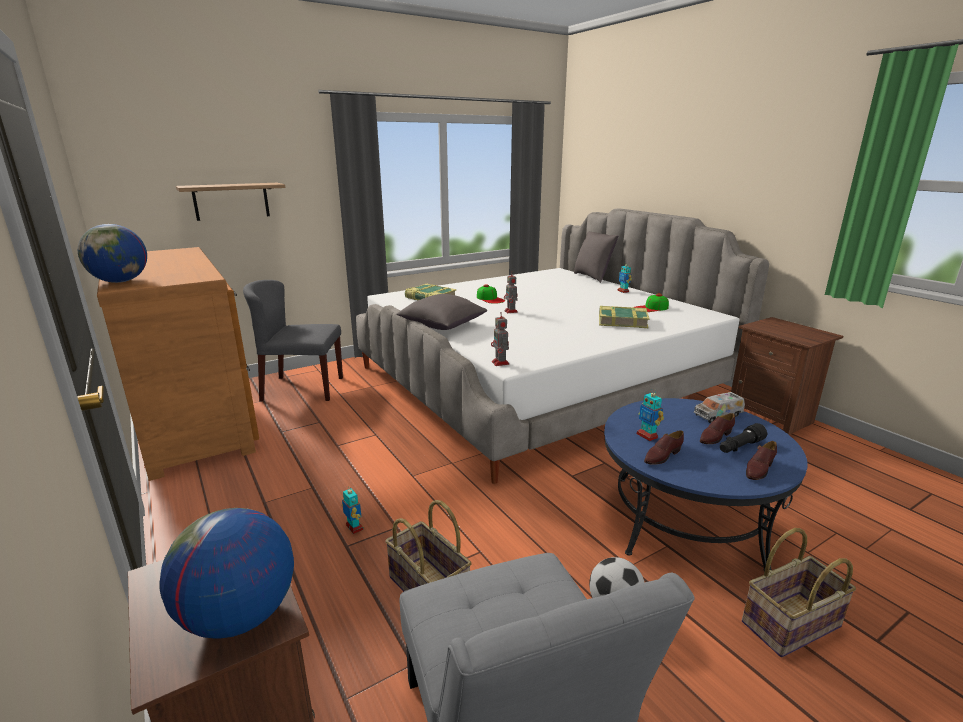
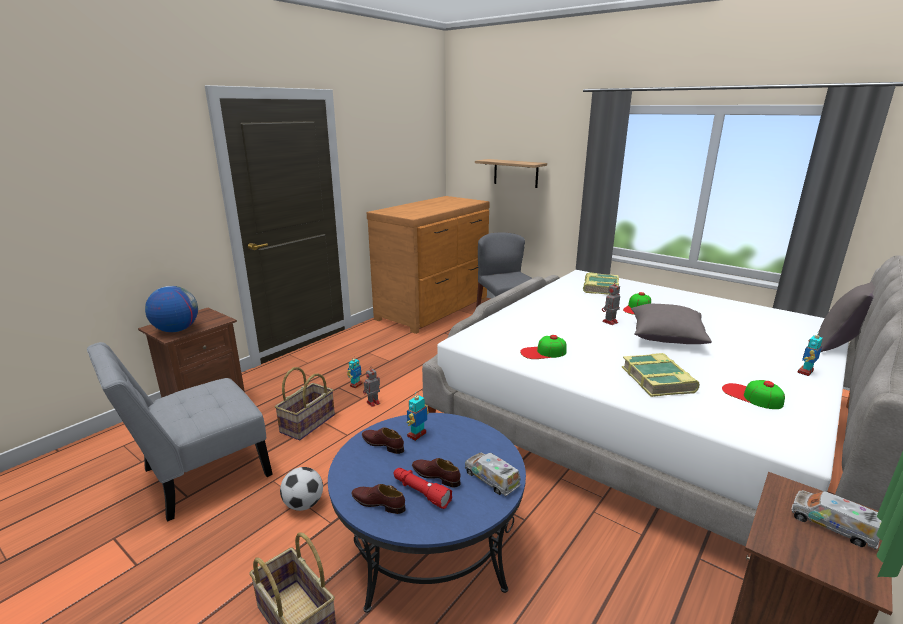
camera: 70 degrees right, 0 degrees up
(120, 281) = (390, 209): globe -> none
(442, 325) = (532, 304): grey pillow -> grey pillow (666, 337)
(500, 363) = (466, 337): toy robot -> toy robot (372, 403)
(557, 342) = (543, 352): none -> cap
(740, 447) = (420, 492): black flashlight -> red flashlight
(785, 327) = (832, 525): none -> toy truck

